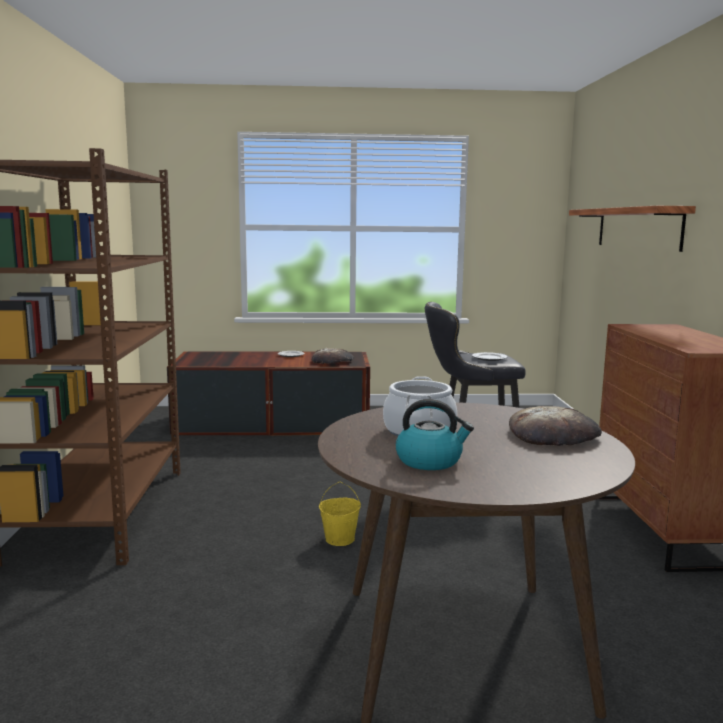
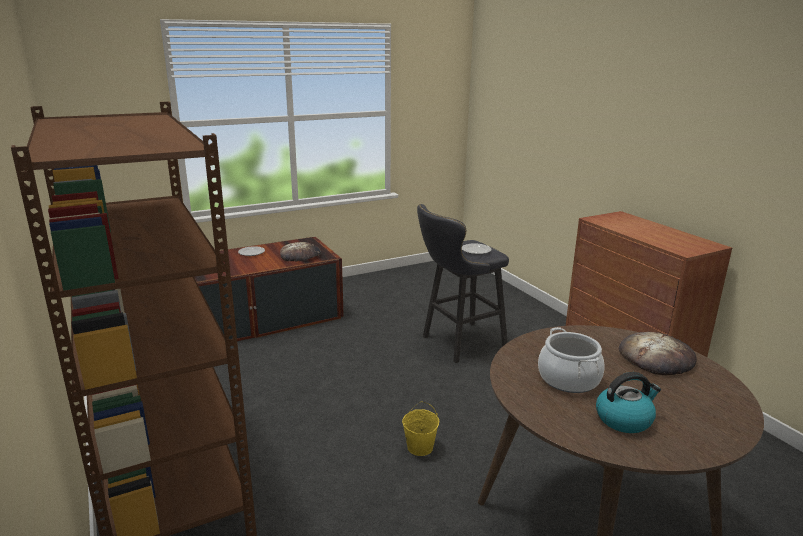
camera: 25 degrees left, 10 degrees up
(637, 228) = (567, 123): shelf -> none

